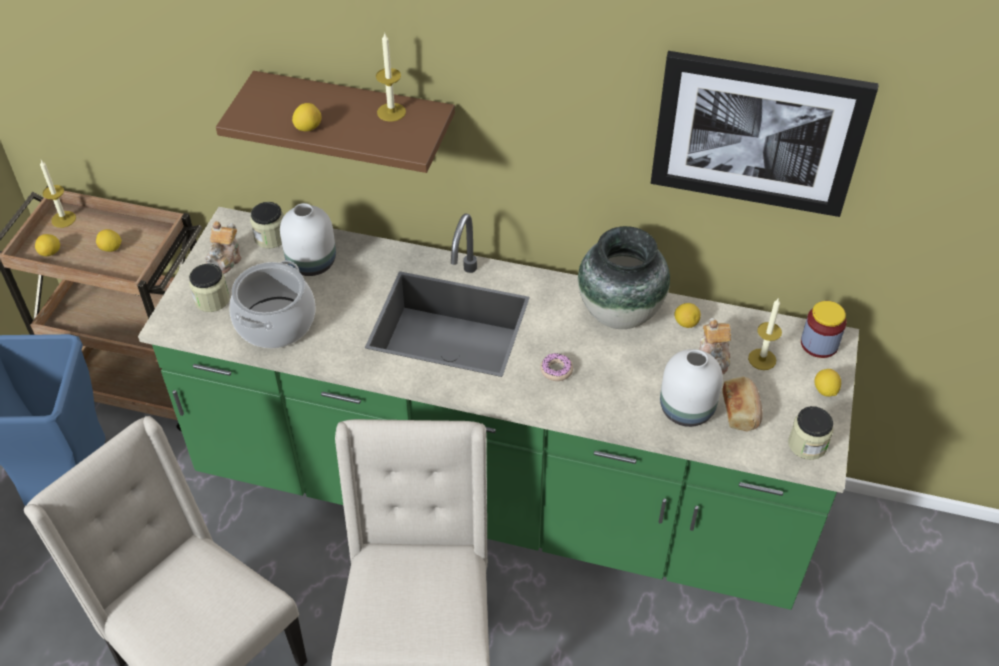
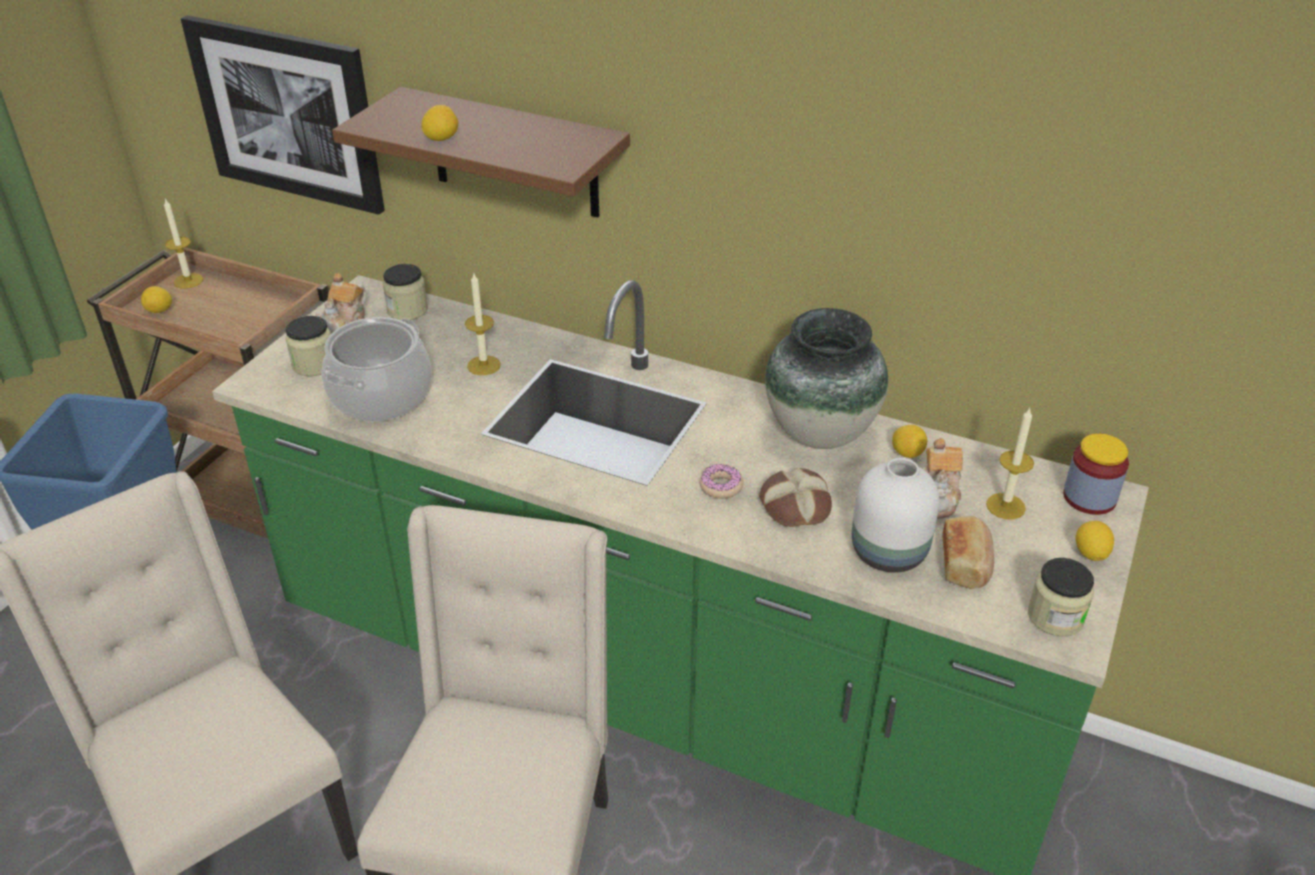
camera: 10 degrees right, 10 degrees down
(111, 249) = (229, 314): lemon -> none
(312, 264) = (446, 341): white vase -> none
(391, 112) = (549, 133): candle -> candle (484, 365)
(612, 379) = (794, 505): none -> bread
(757, 133) = (1015, 175): picture -> picture (288, 114)

